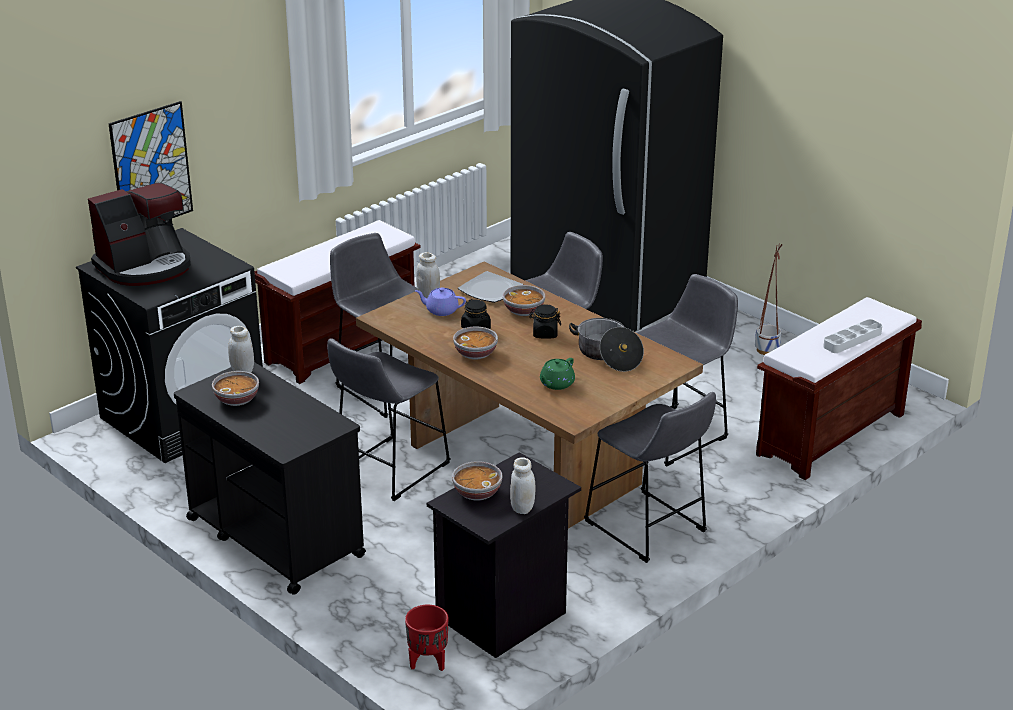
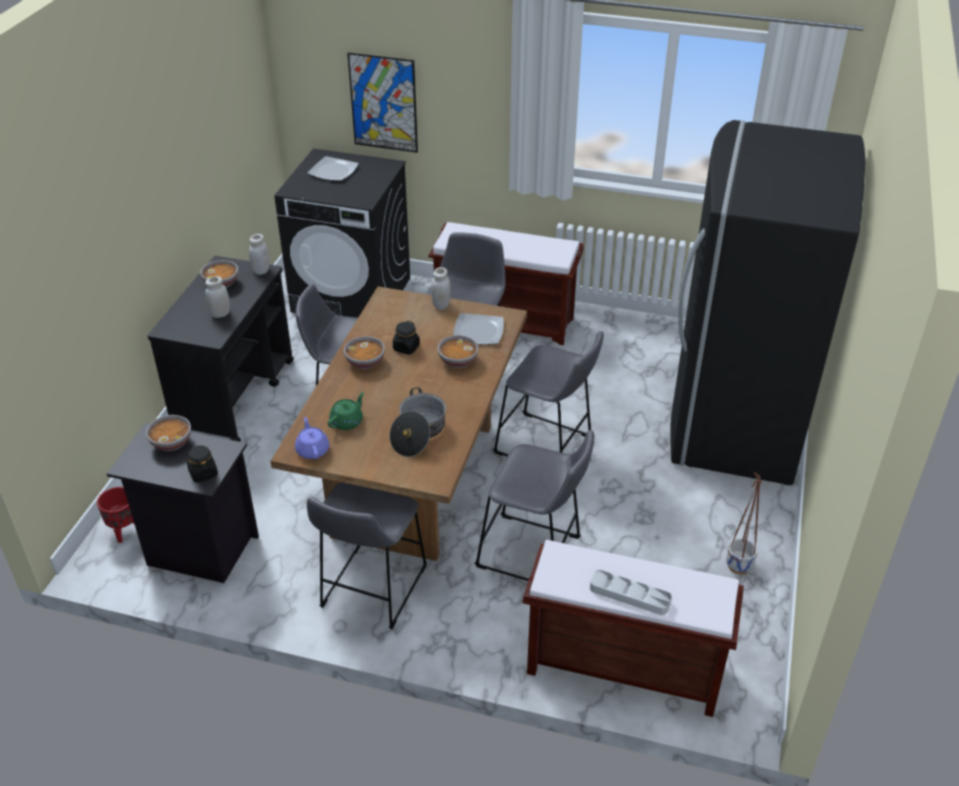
camera: 60 degrees right, 10 degrees up
(145, 267) = (334, 171): coffee machine -> plate
(441, 310) = (422, 320): purple teapot -> purple teapot (312, 450)
(522, 508) = (161, 474): white jar -> white jar (220, 314)
(545, 334) = (428, 386): black jar -> black jar (203, 473)
(556, 384) = (347, 421): green teapot -> green teapot turned 120 degrees clockwise

